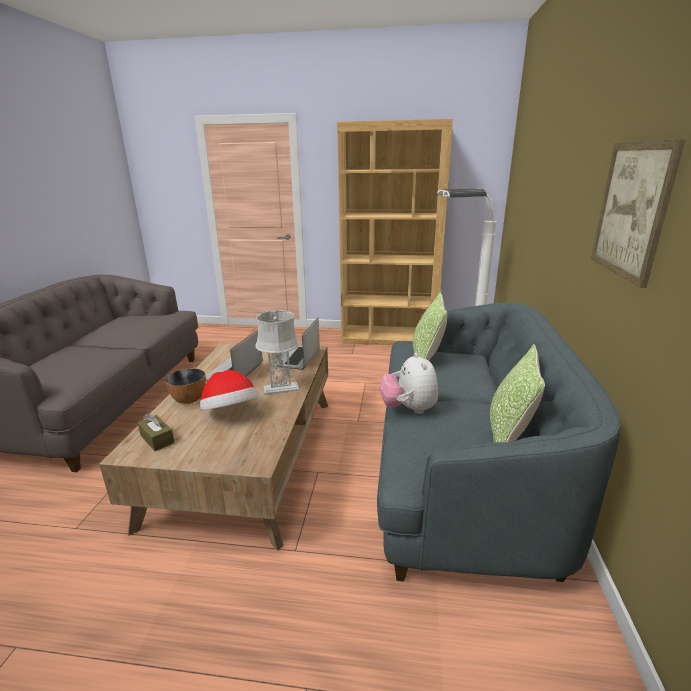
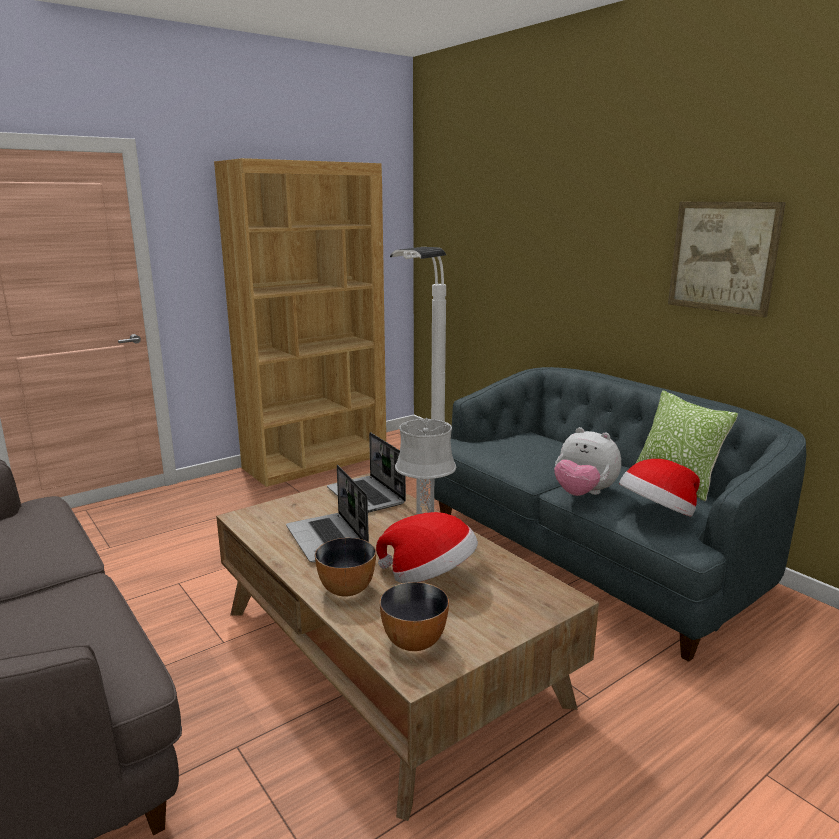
camera: 45 degrees left, 5 degrees down
(157, 439) = (414, 641): brown tissue box -> bowl
(423, 447) = (657, 514): none -> hat
(427, 358) = (503, 448): pillow -> none

